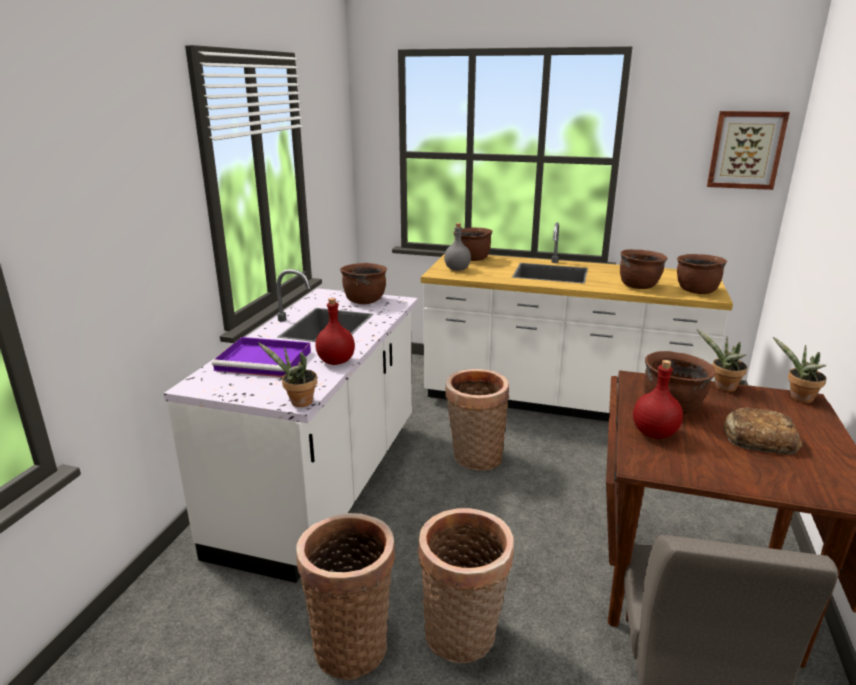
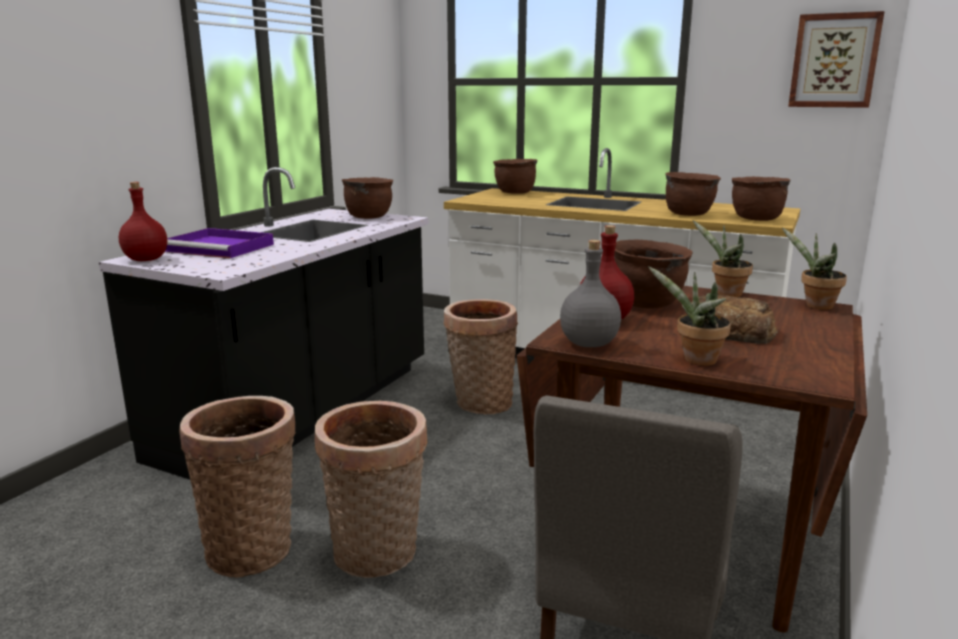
camera: 10 degrees right, 5 degrees down
(298, 402) = (222, 273): potted plant -> potted plant (695, 360)
(324, 484) = (302, 412): white counter -> black counter
(335, 361) = (291, 251): red bottle -> red bottle (145, 260)
(457, 269) = (489, 198): grey bottle -> grey bottle (588, 344)

